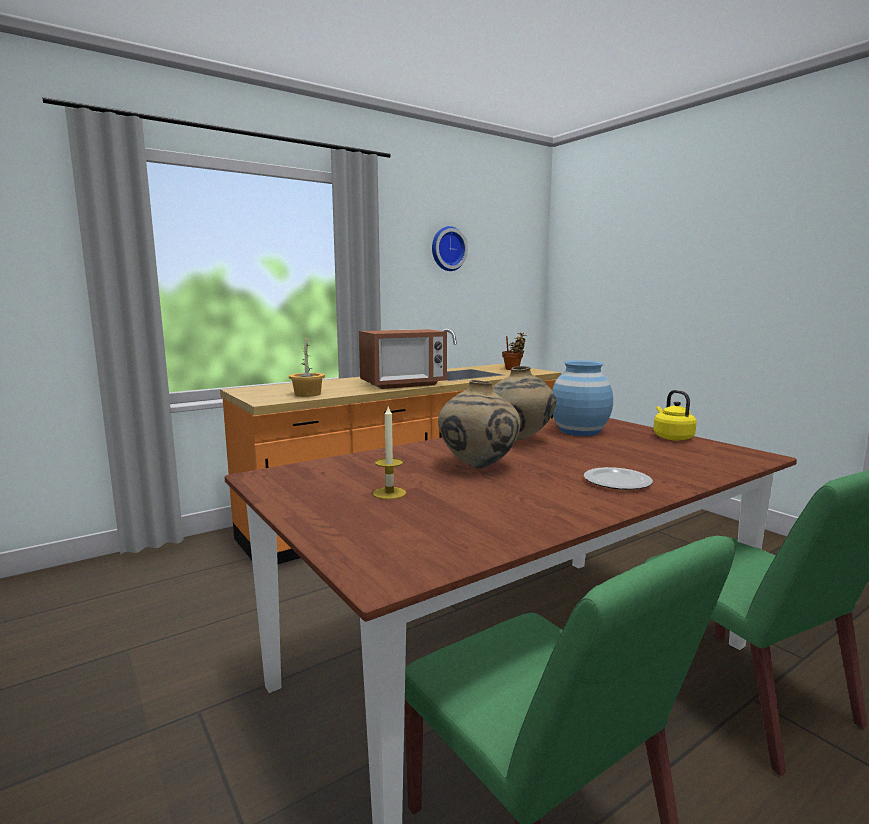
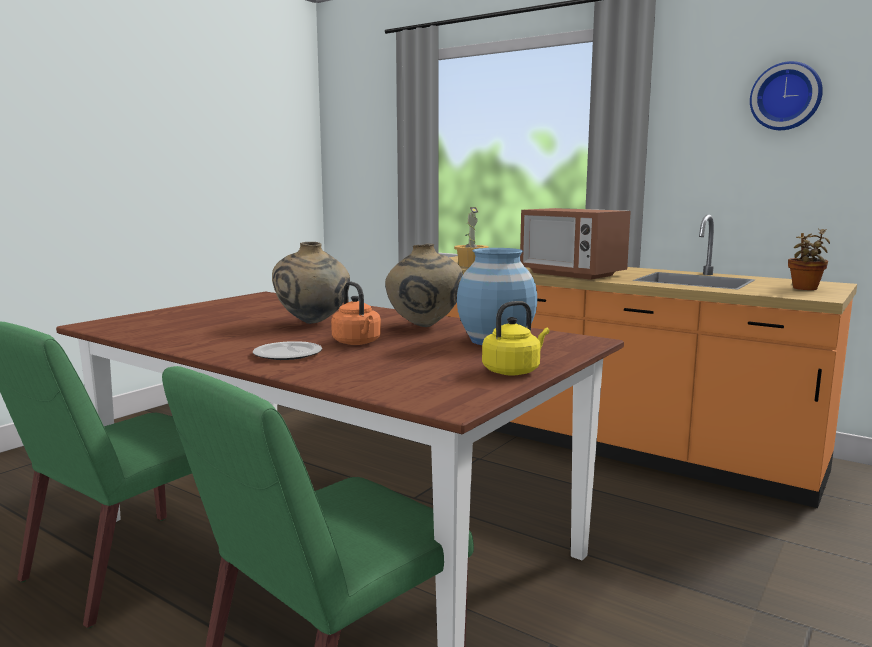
camera: 70 degrees right, 0 degrees up
(389, 493) = (234, 314): candle -> none
(577, 460) = (358, 343): none -> orange kettle

